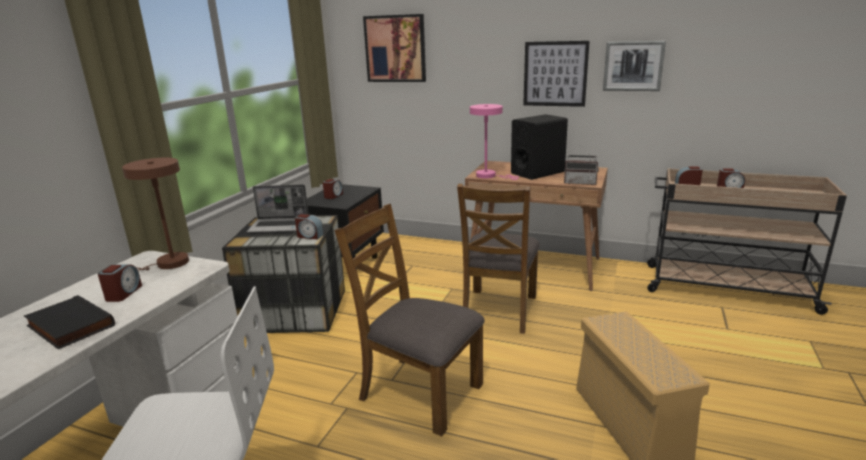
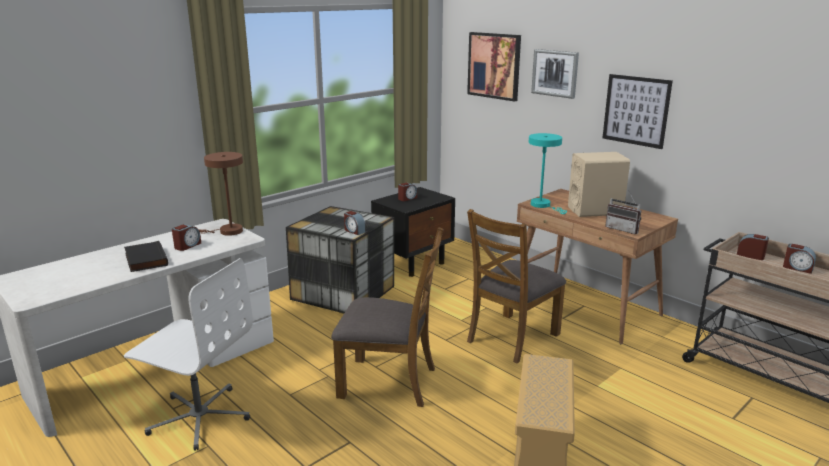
camera: 25 degrees right, 0 degrees up
(280, 226) = (340, 218): laptop -> none
(419, 392) = (389, 381): brown chair -> brown chair turned 135 degrees clockwise
(489, 176) = (543, 205): pink table lamp -> turquoise table lamp
(537, 173) = (595, 211): black speaker -> beige speaker
(633, 66) = (715, 113): picture -> picture (555, 73)

